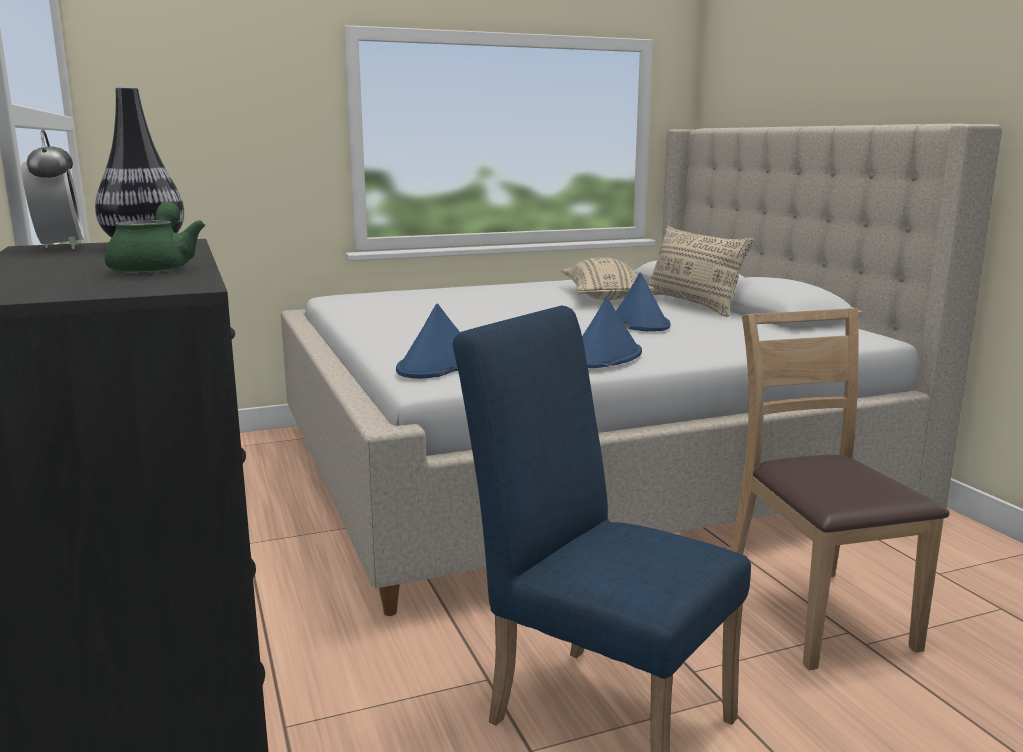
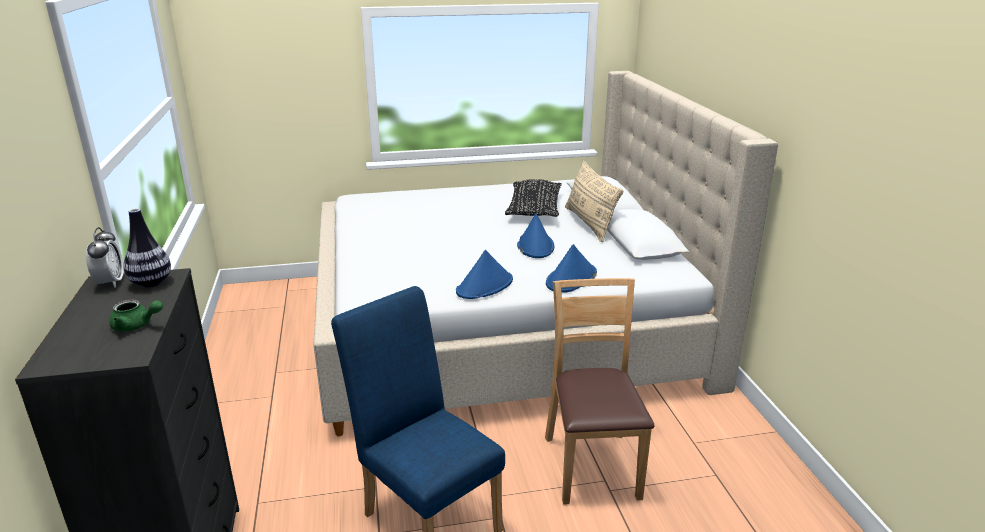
camera: 10 degrees right, 10 degrees up
(156, 268) = (136, 326): green teapot -> green teapot turned 90 degrees clockwise
(438, 365) = (376, 286): blue hat -> blue hat (571, 279)
(604, 297) = (534, 209): beige pillow -> black pillow

